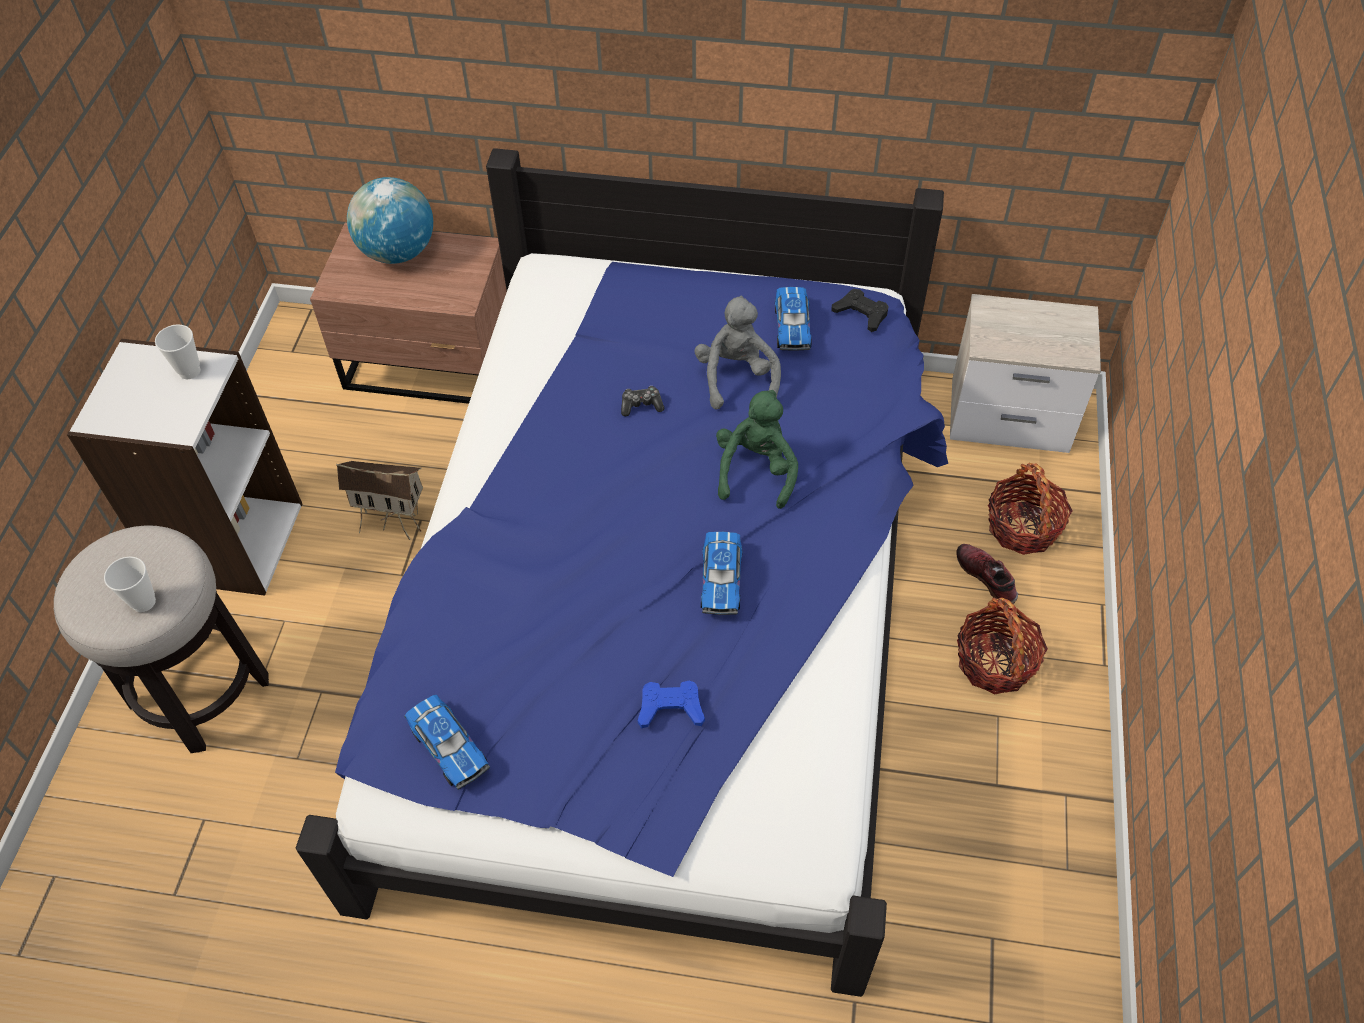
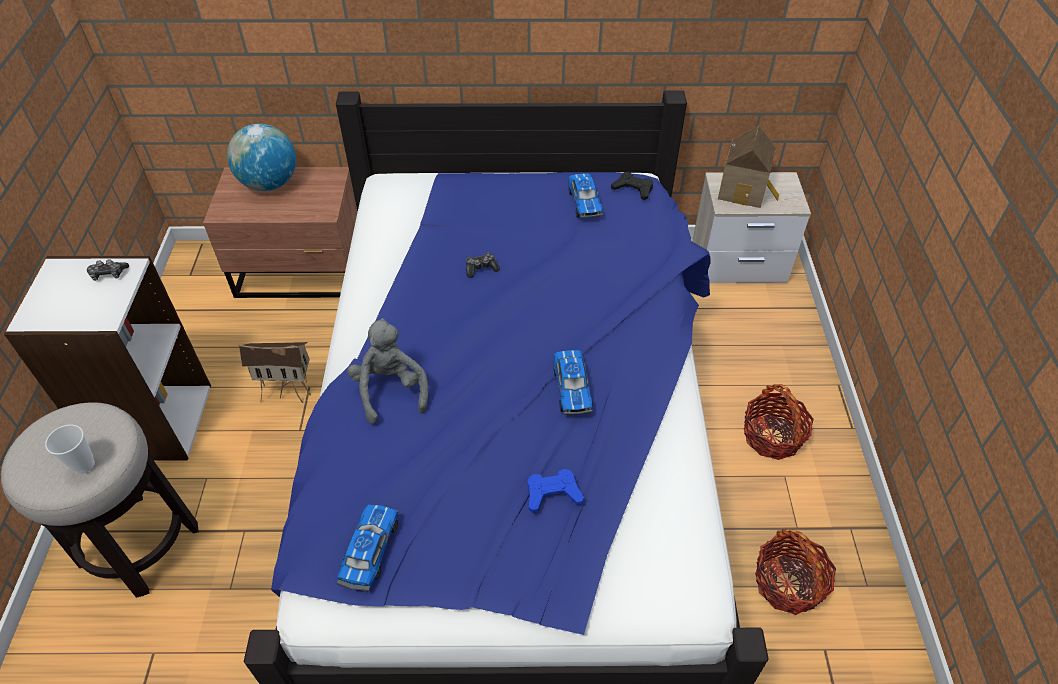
camera: 10 degrees left, 5 degrees down
(189, 371) = (109, 274): cup -> game controller
(448, 746) = (370, 551): toy car -> toy car turned 120 degrees counterclockwise
(736, 377) = (551, 241): grey plush toy -> grey plush toy (390, 390)
(756, 471) = (580, 305): green plush toy -> none
(987, 577) = (751, 376): shoe -> none
(1019, 327) = (745, 191): none -> toy house
(1022, 527) = (767, 337): basket -> basket (788, 583)

